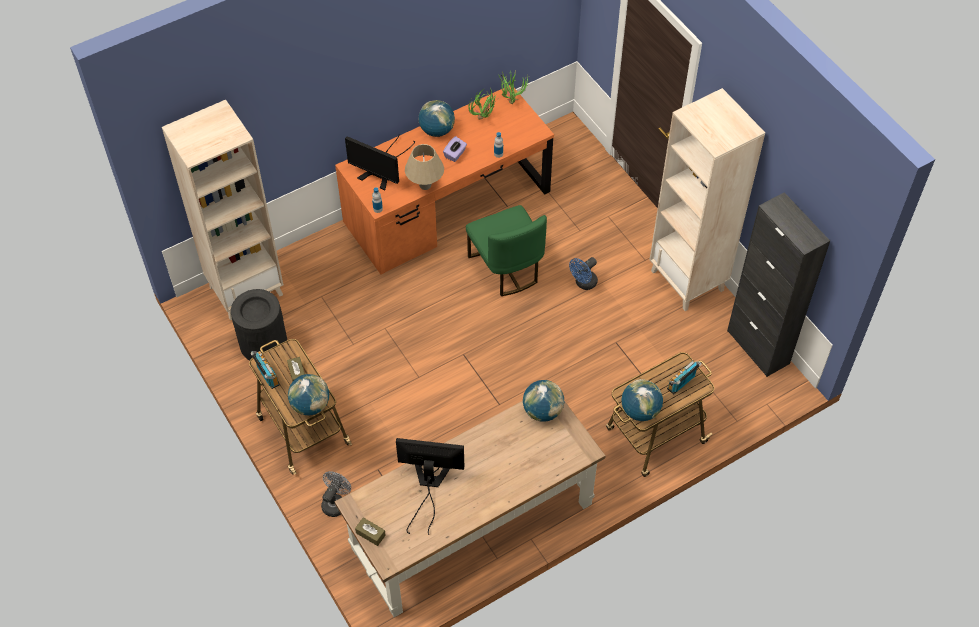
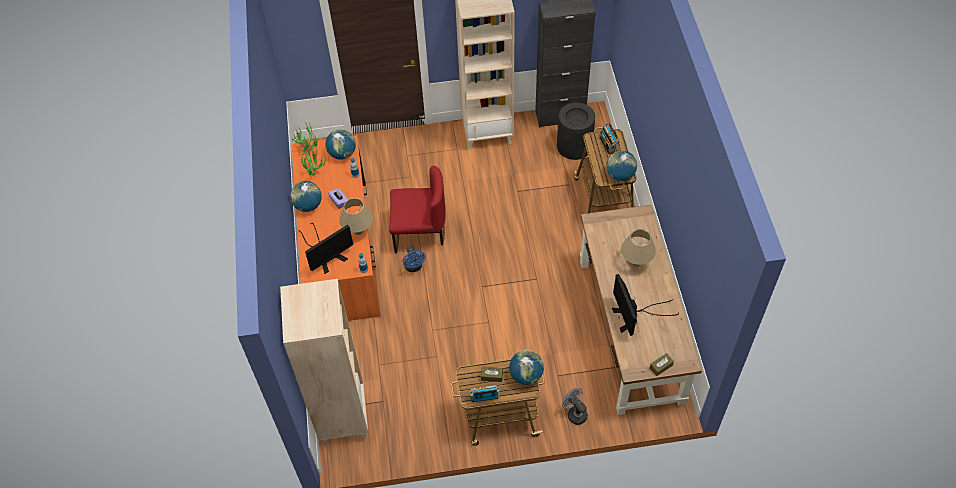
camera: 65 degrees left, 0 degrees up
(263, 343) = (403, 420): black trash can -> black trash can (574, 145)
(428, 485) = (634, 316): monitor -> monitor turned 45 degrees counterclockwise
(506, 268) = (419, 233): green chair -> red chair
(508, 464) = (636, 262): none -> beige table lamp
(542, 411) = (600, 227): globe -> globe (342, 154)
(583, 283) = (458, 191): blue fan -> blue fan (414, 267)

